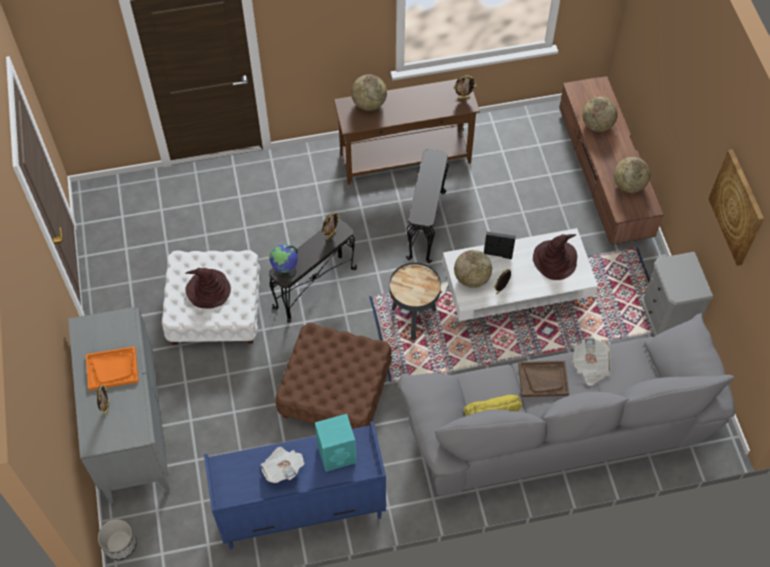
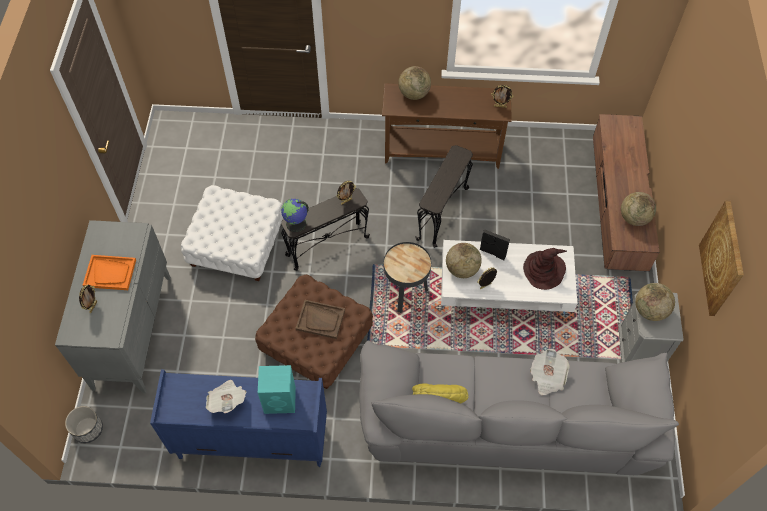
camera: 15 degrees right, 0 degrees up
(208, 289) = (229, 225): brown hat -> none
(543, 379) = (499, 378): brown tray -> brown tray (320, 320)
(597, 125) = (620, 157): globe -> globe (650, 310)

